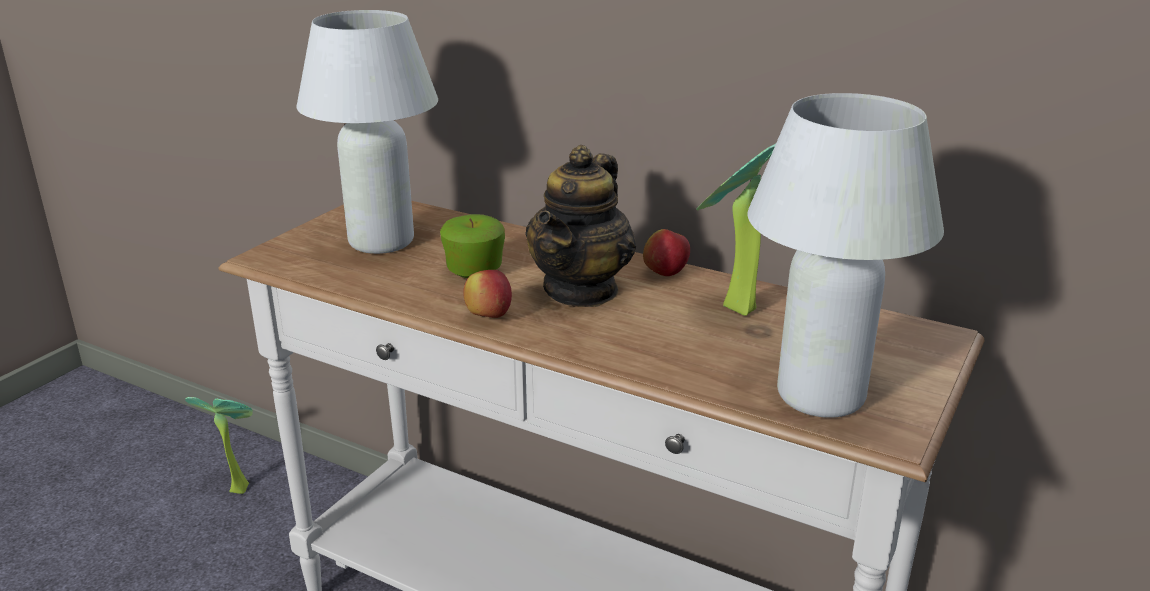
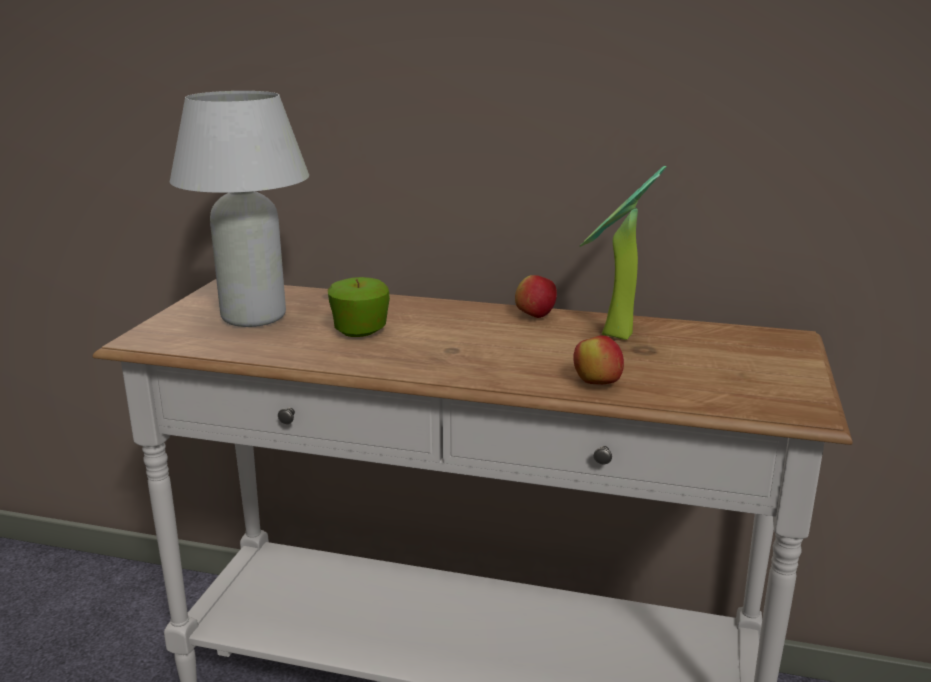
camera: 15 degrees left, 5 degrees down
(238, 486) = (73, 604): potted plant -> none
(488, 316) = (398, 364): apple -> apple (596, 384)
(581, 290) = (470, 335): teapot -> none
(820, 396) = (730, 391): white table lamp -> none

